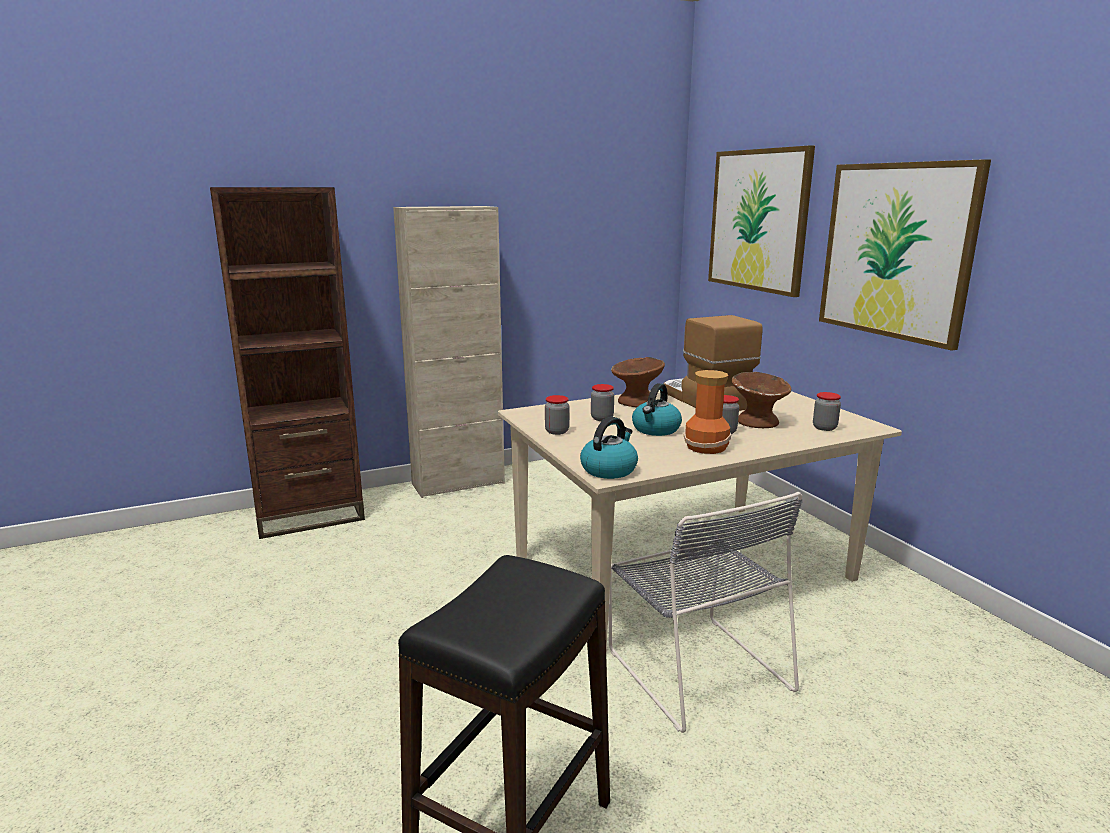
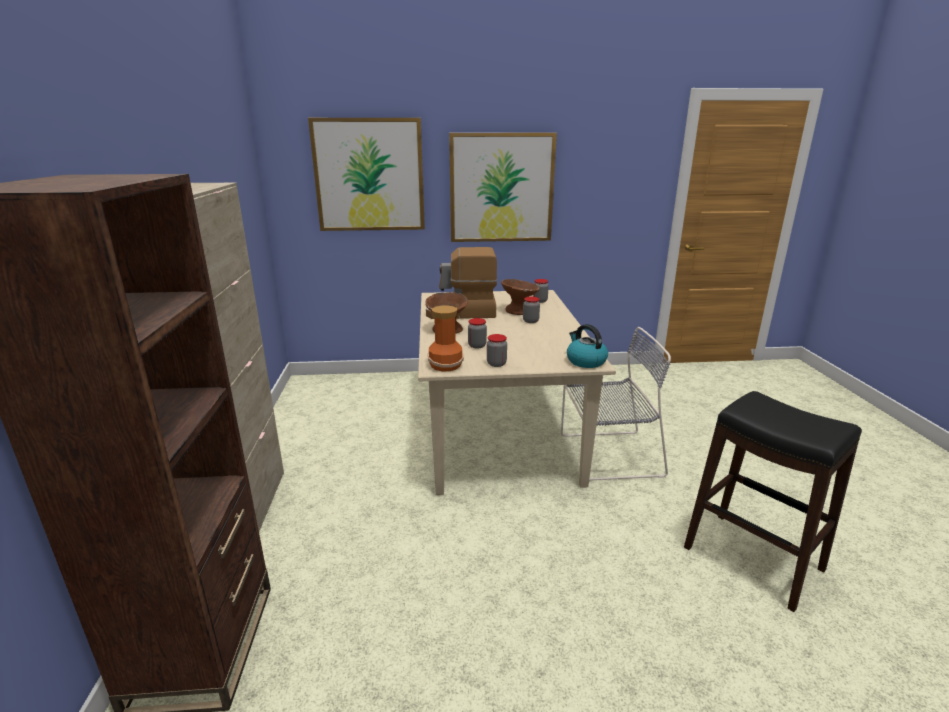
camera: 70 degrees left, 5 degrees up
(656, 430) = (515, 336): kettle -> none
(707, 447) = (557, 330): vase -> vase (445, 365)

